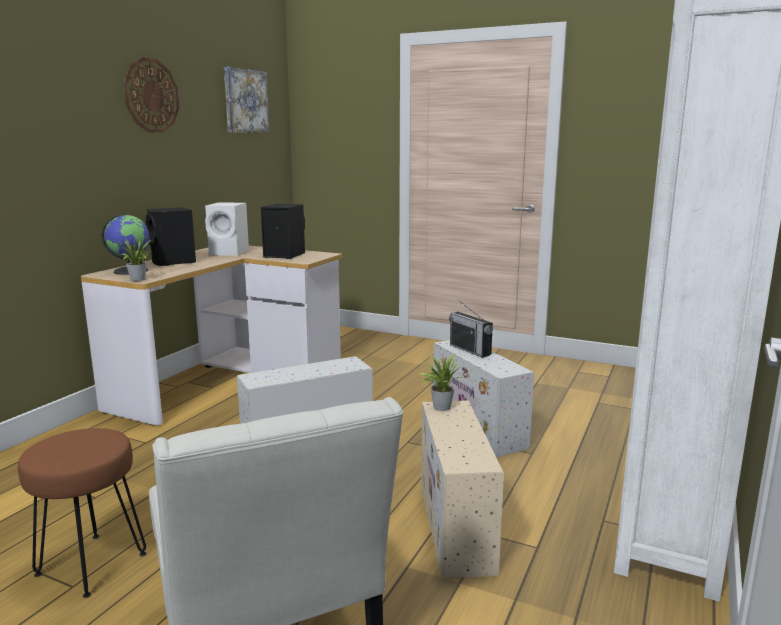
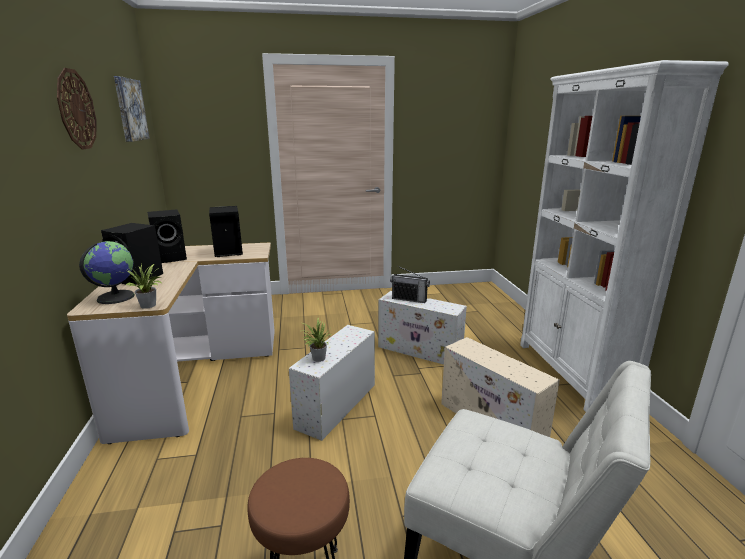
camera: 35 degrees left, 5 degrees up
(230, 253) = (172, 257): white speaker -> black speaker
(439, 407) = (461, 347): potted plant -> potted plant (317, 358)

